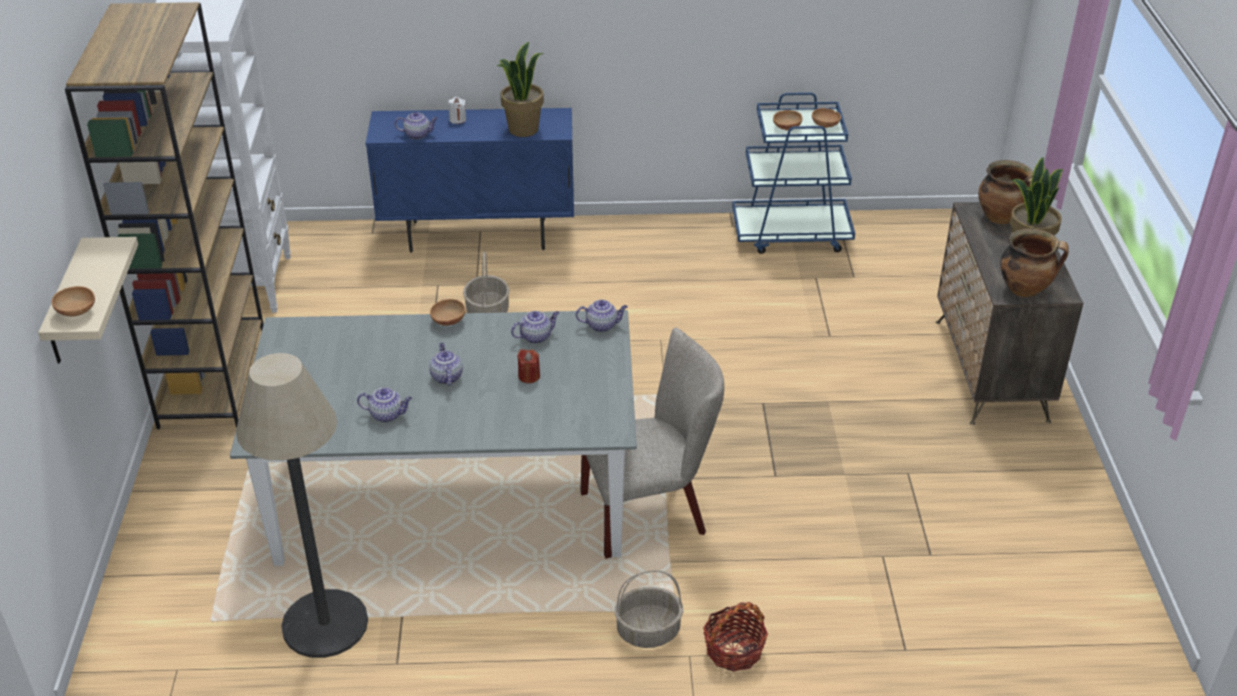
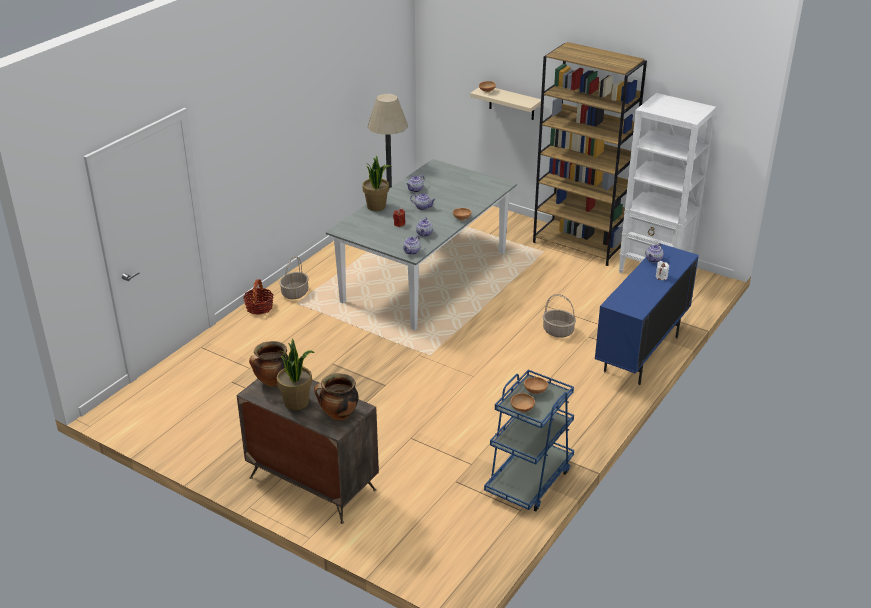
camera: 125 degrees right, 5 degrees down
(523, 129) = (628, 293): potted plant -> potted plant (376, 206)
(651, 512) = (354, 320): beige chair -> none

